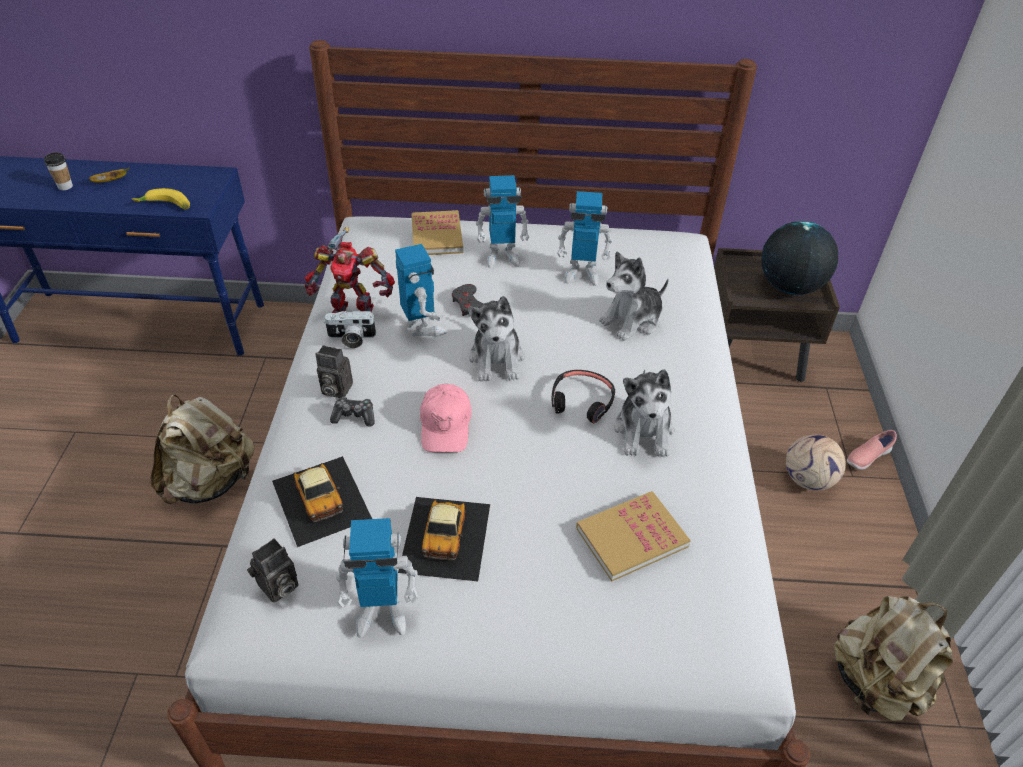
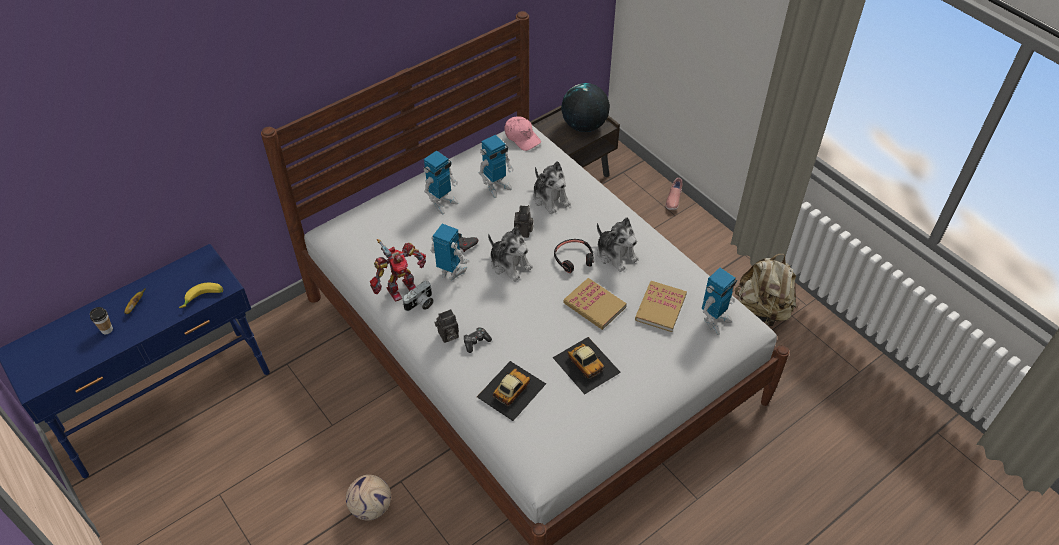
camera: 40 degrees left, 5 degrees up
(211, 481) = (349, 455): beige backpack -> none
(278, 588) = (541, 440): camera -> camera (523, 232)
(321, 499) = (511, 390): toy car -> toy car turned 75 degrees counterclockwise
(381, 612) = (596, 415): toy robot -> toy robot (714, 320)
(436, 235) = (389, 212): book -> book (594, 305)
(446, 425) = (526, 315): pink cap -> pink cap (522, 137)
(632, 320) = (550, 198): plush toy -> plush toy turned 45 degrees counterclockwise
(808, 479) = (657, 231): football -> football (372, 507)

